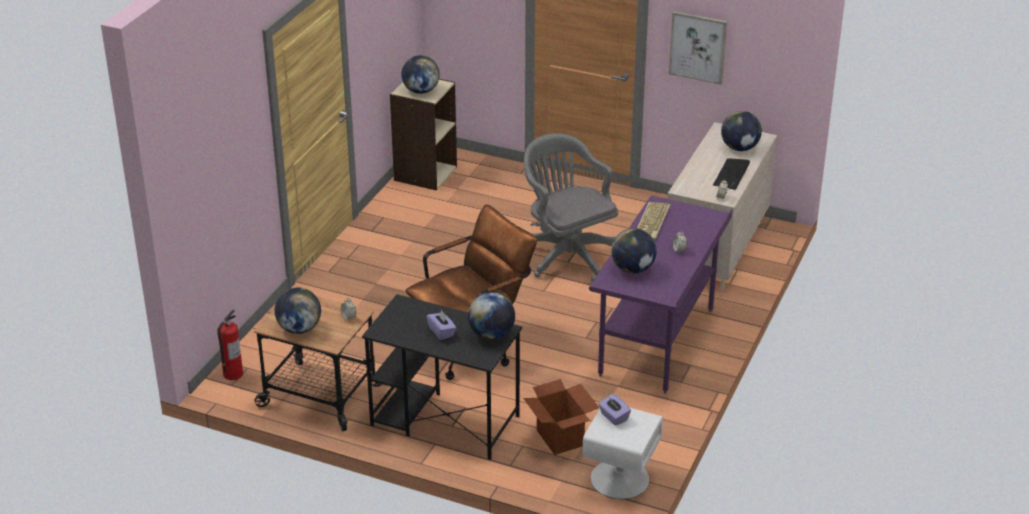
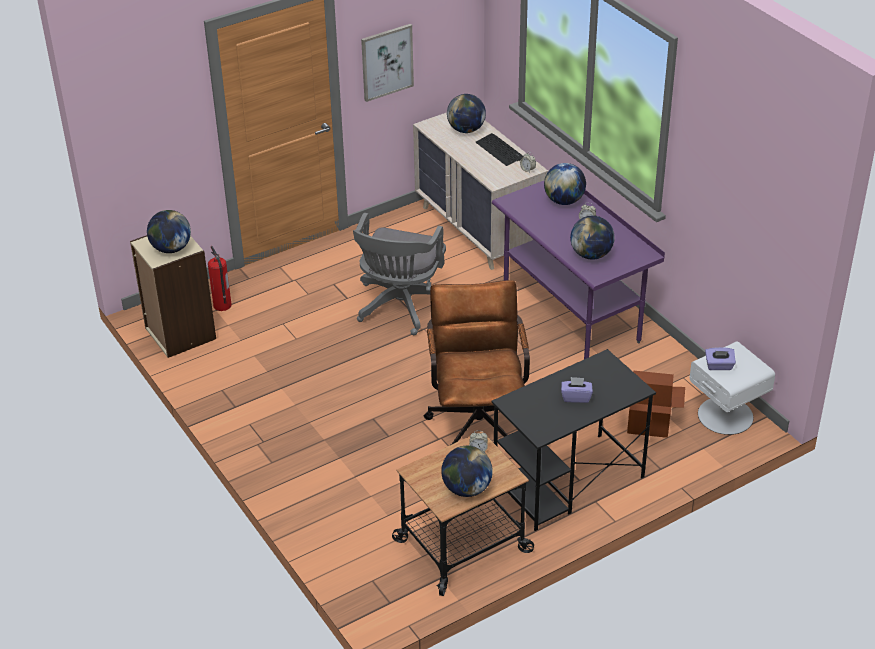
camera: 55 degrees left, 5 degrees up
(232, 374) = (373, 595): fire extinguisher -> fire extinguisher (222, 305)
(491, 334) = (605, 370): globe -> globe (564, 201)
(567, 254) = (400, 308): grey office chair -> grey office chair turned 75 degrees counterclockwise
(652, 222) = (533, 216): keyboard -> none

